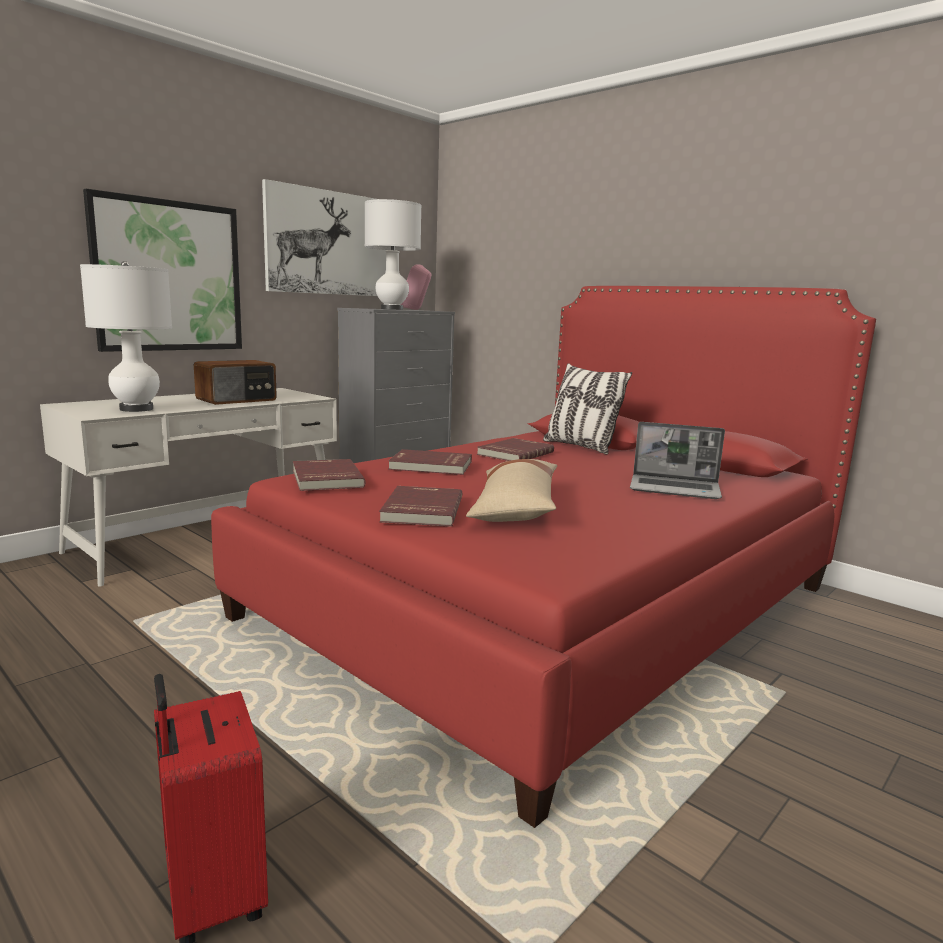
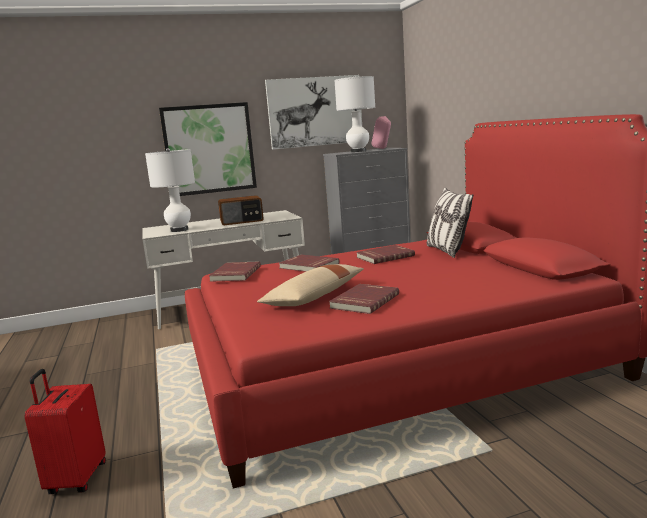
camera: 30 degrees right, 0 degrees up
(420, 510) = (255, 296): red book -> red book (363, 301)
(675, 489) = (454, 287): laptop -> none

